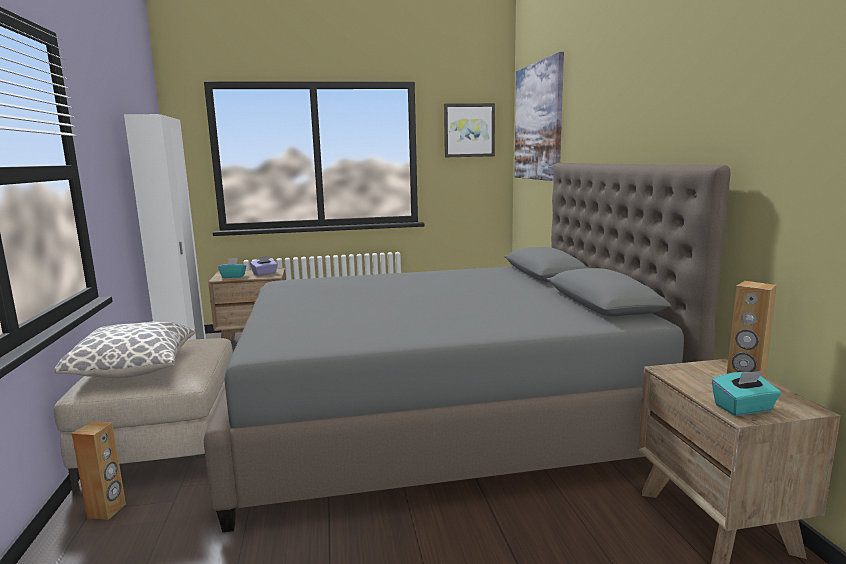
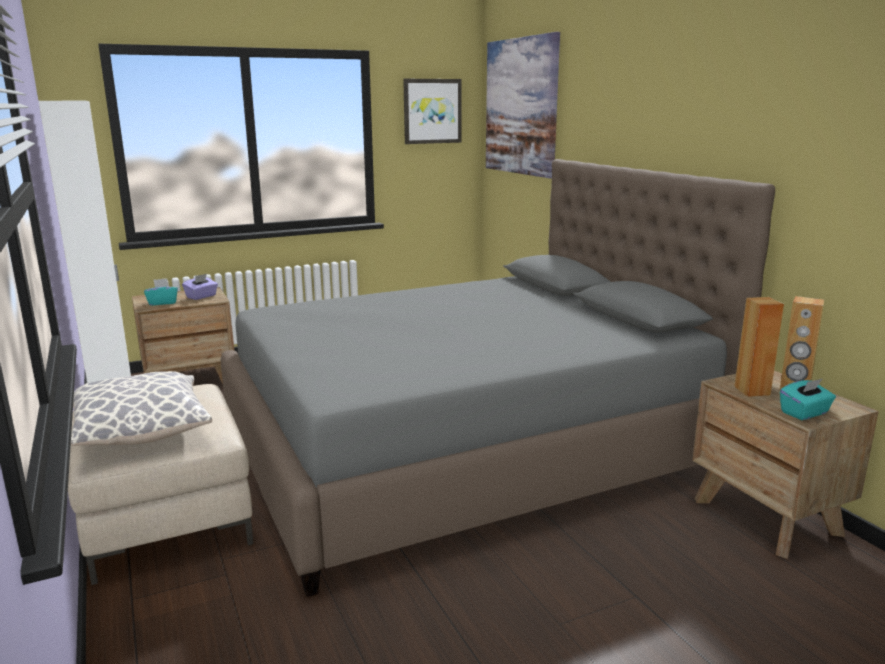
camera: 15 degrees left, 5 degrees up
(107, 510) = (152, 596): brown speaker -> brown speaker (752, 390)

